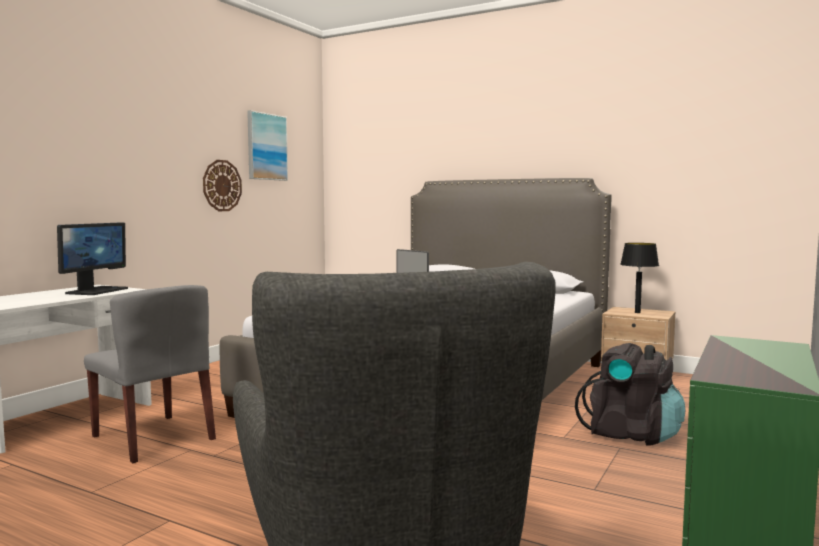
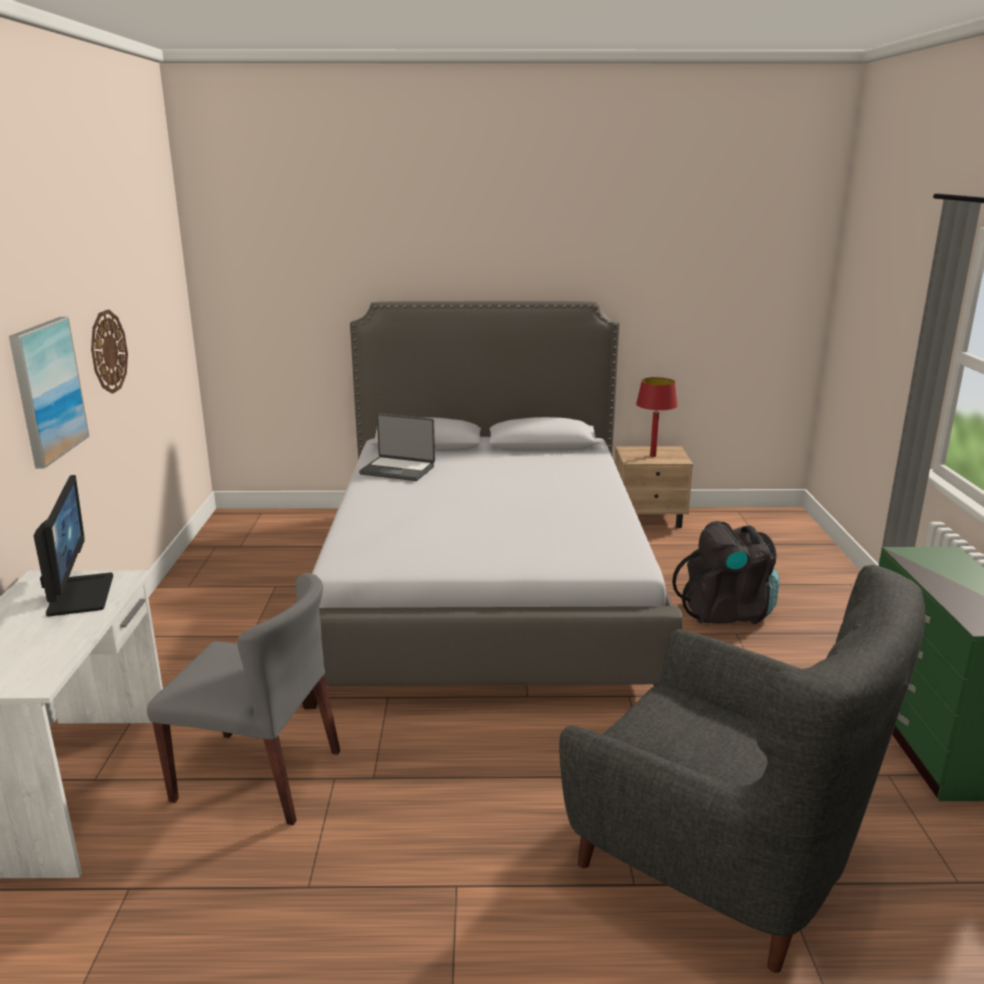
camera: 30 degrees left, 15 degrees up
(266, 147) = (137, 268): picture -> picture (48, 390)
(637, 312) = (653, 456): black table lamp -> red table lamp

